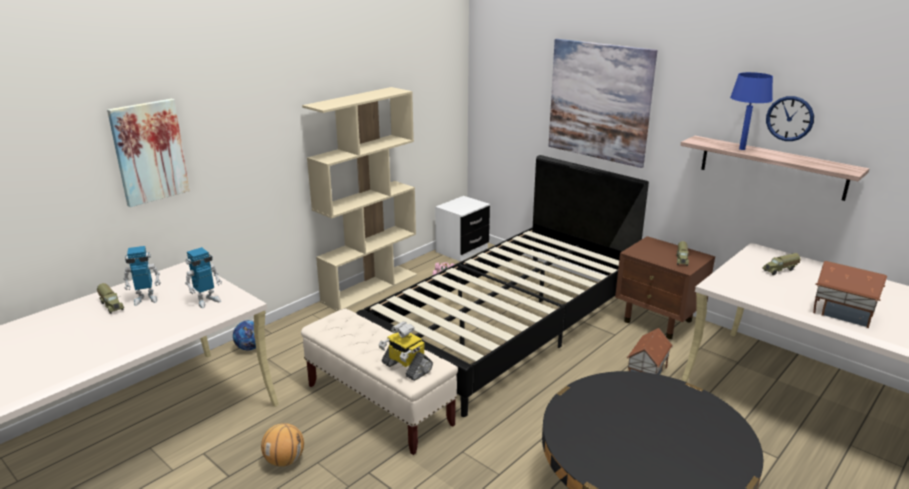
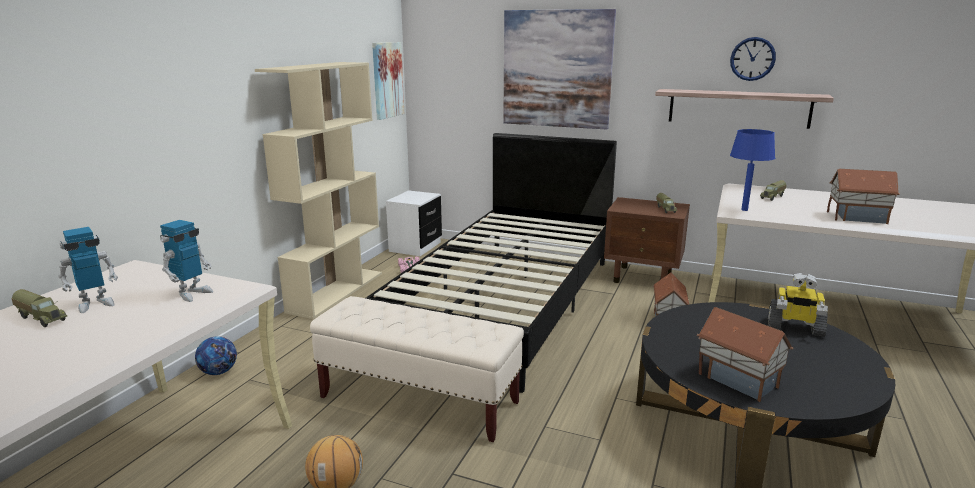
camera: 20 degrees left, 5 degrees down
(149, 152) = (72, 107): picture -> picture (387, 80)
(406, 367) = (470, 337): toy robot -> toy robot (794, 328)
(601, 455) = (738, 379): none -> toy house
(742, 149) = (714, 92): blue table lamp -> blue table lamp (745, 210)

